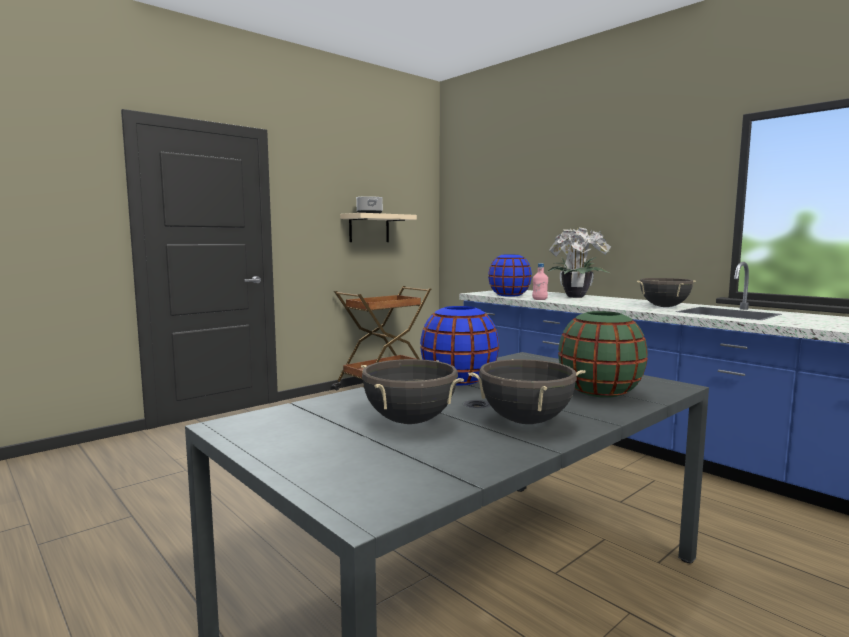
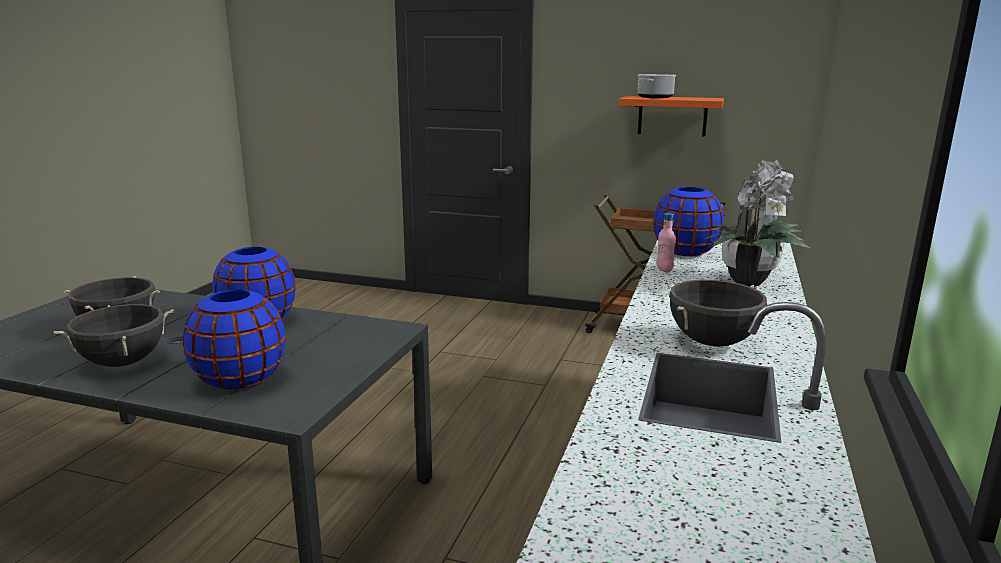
camera: 60 degrees right, 10 degrees up
(369, 228) = (672, 116): beige shelf -> orange shelf
(600, 392) = (240, 379): green vase -> blue vase

